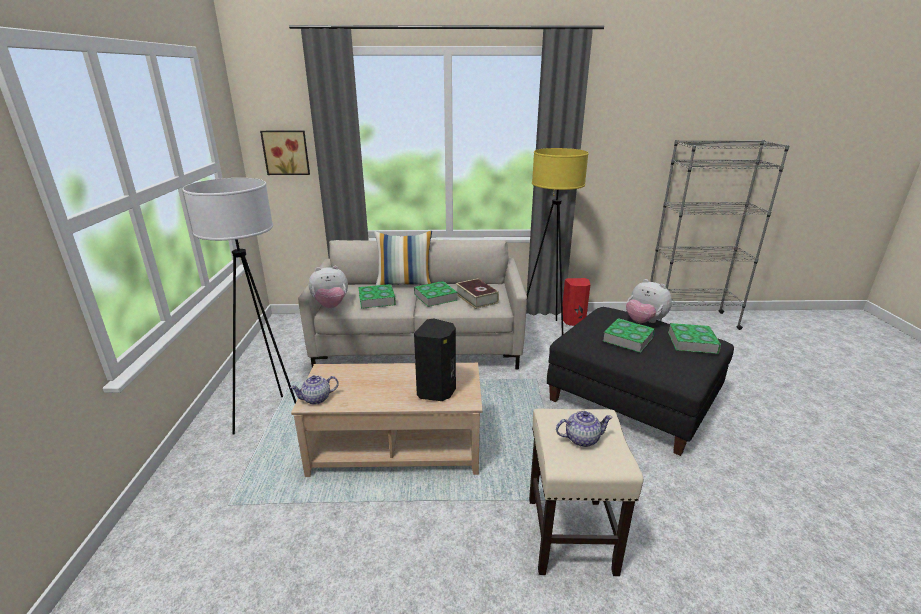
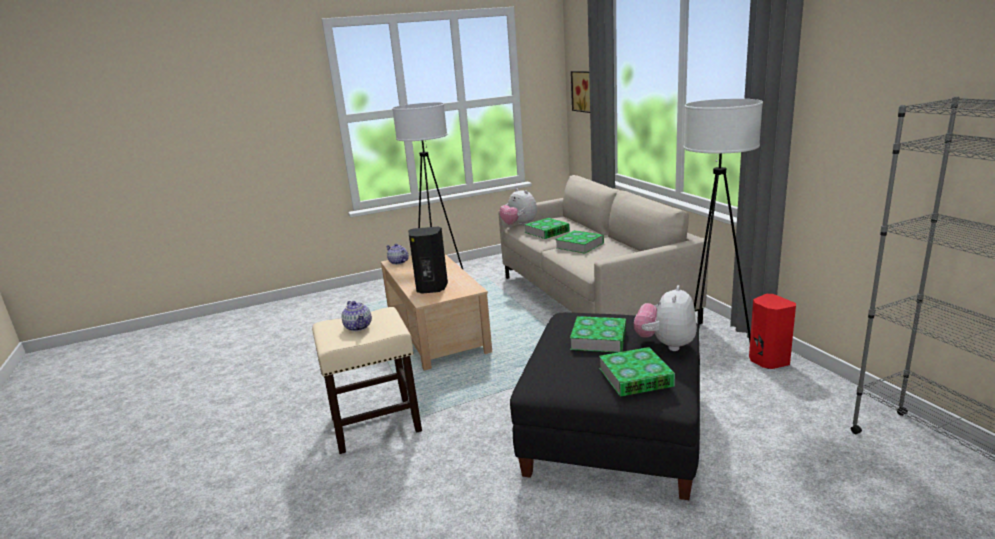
camera: 70 degrees right, 5 degrees down
(405, 284) = (594, 231): pillow -> none
(476, 298) = (599, 258): book -> none
(545, 331) = (710, 349): yellow floor lamp -> white floor lamp

